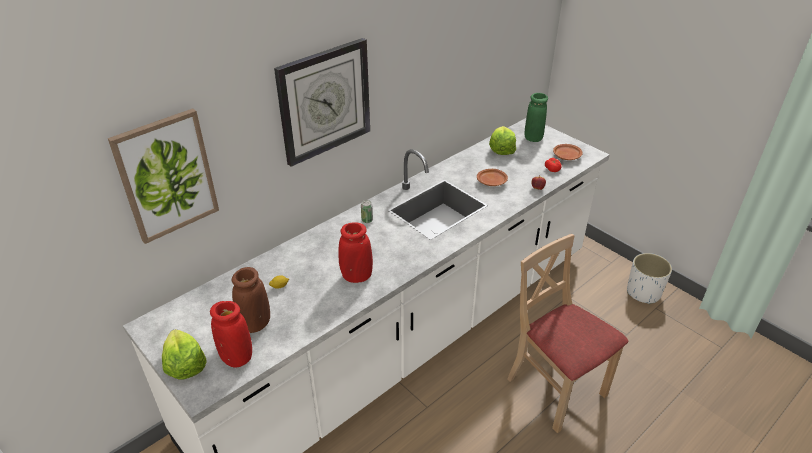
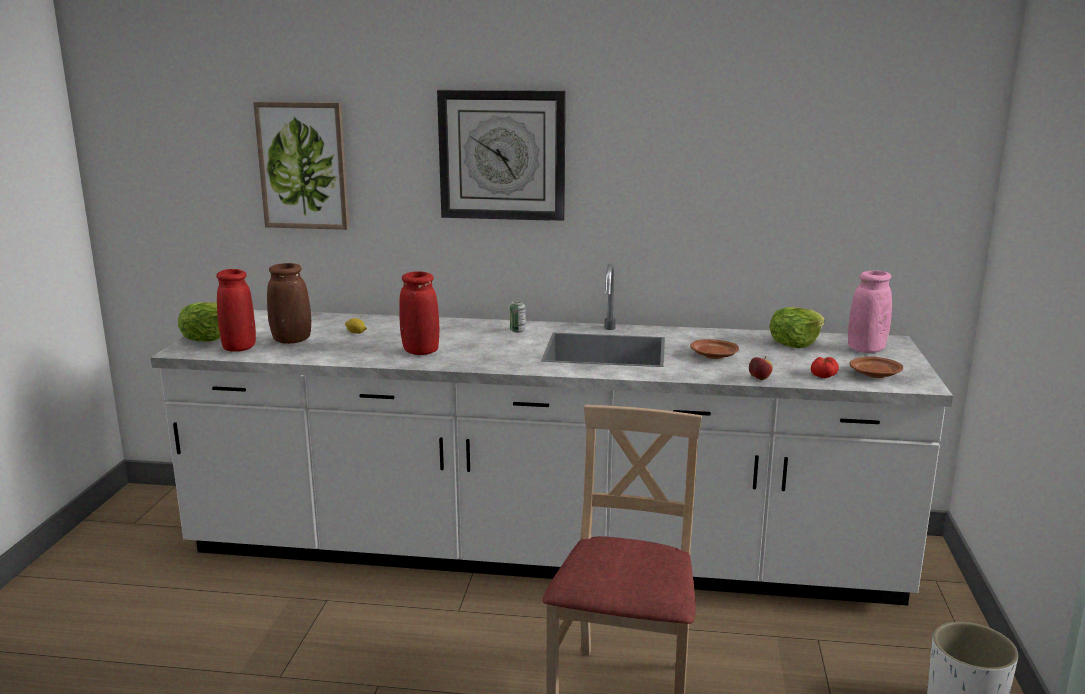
camera: 50 degrees right, 20 degrees down
(533, 138) = (866, 350): green vase -> pink vase

